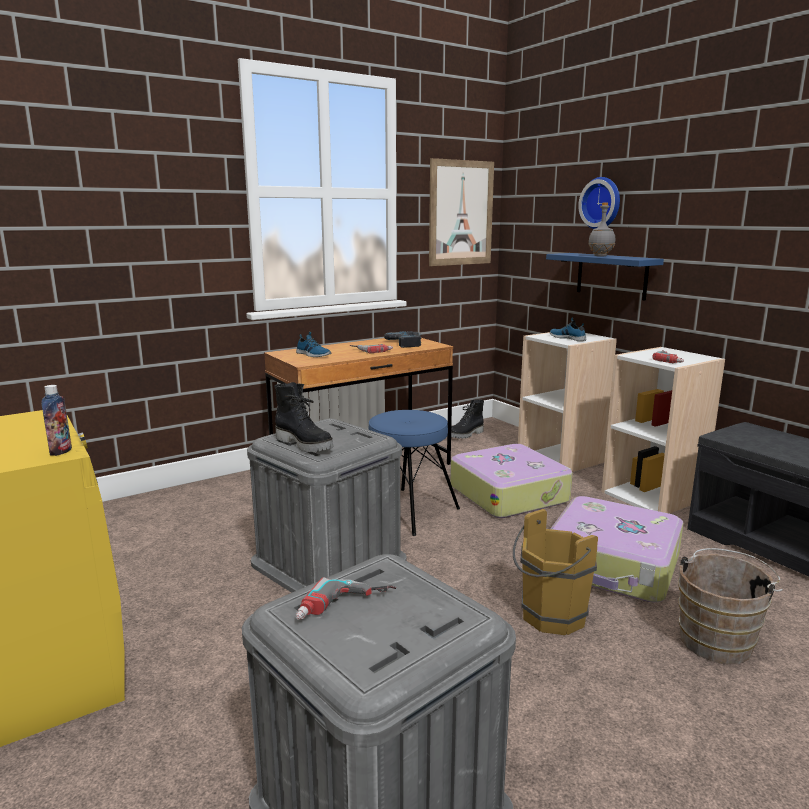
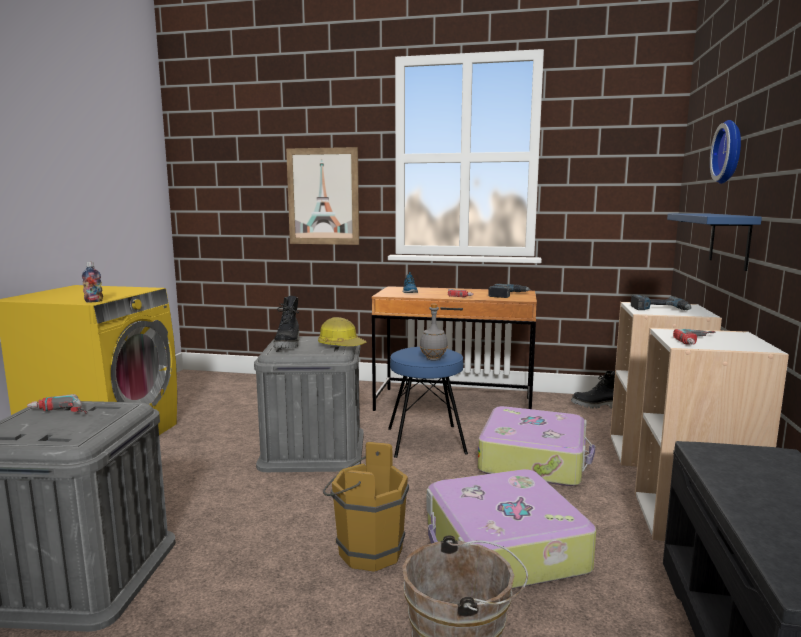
camera: 45 degrees right, 5 degrees down
(359, 430) = (341, 345): none -> hard hat
(461, 213) = (621, 173): picture -> picture (323, 196)
(568, 338) = (660, 309): shoe -> power drill
(600, 256) = (701, 214): grey bottle -> grey bottle (433, 359)

